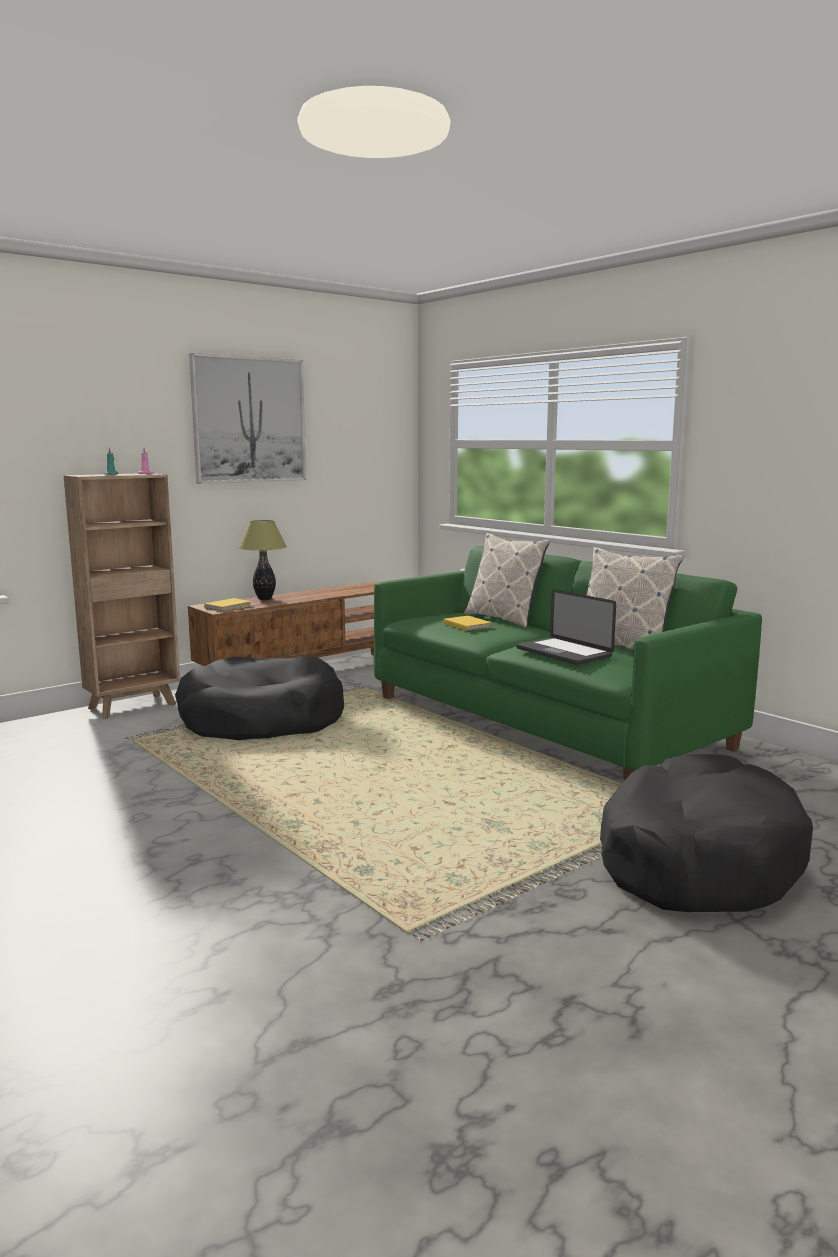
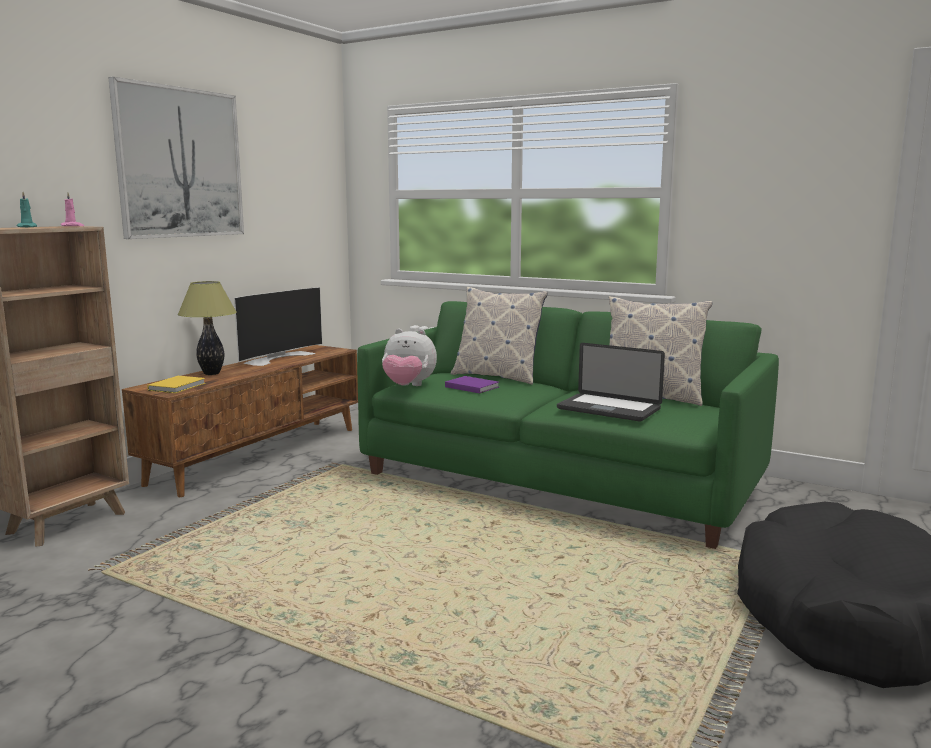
camera: 20 degrees left, 0 degrees up
(261, 720) = (251, 519): black dog bed -> none
(331, 590) = (278, 357): none -> television
(413, 621) = (408, 386): none -> plush toy
(467, 625) = (471, 386): yellow book -> purple book

